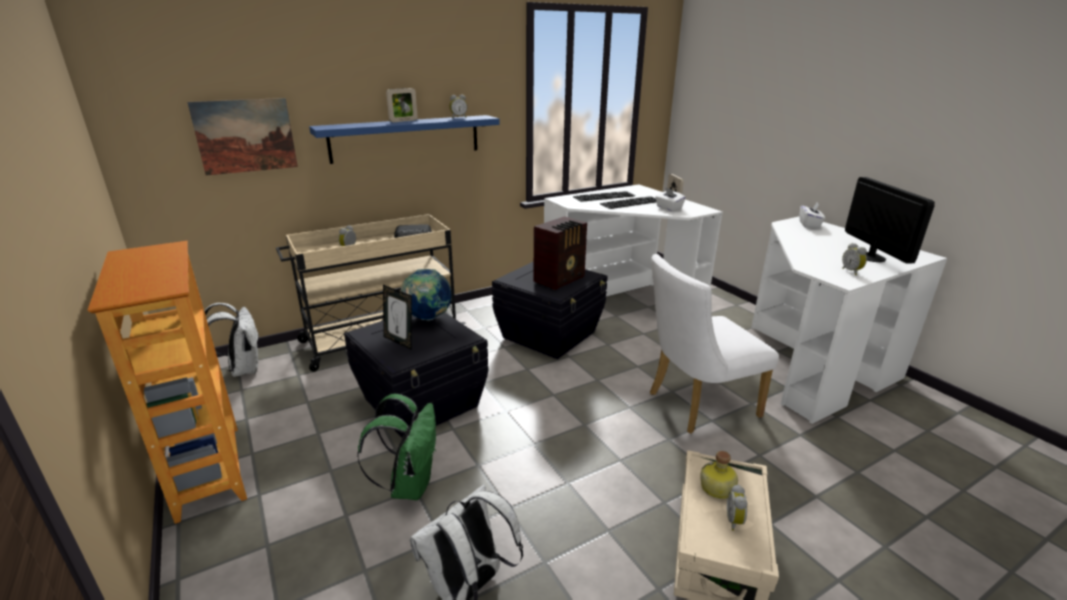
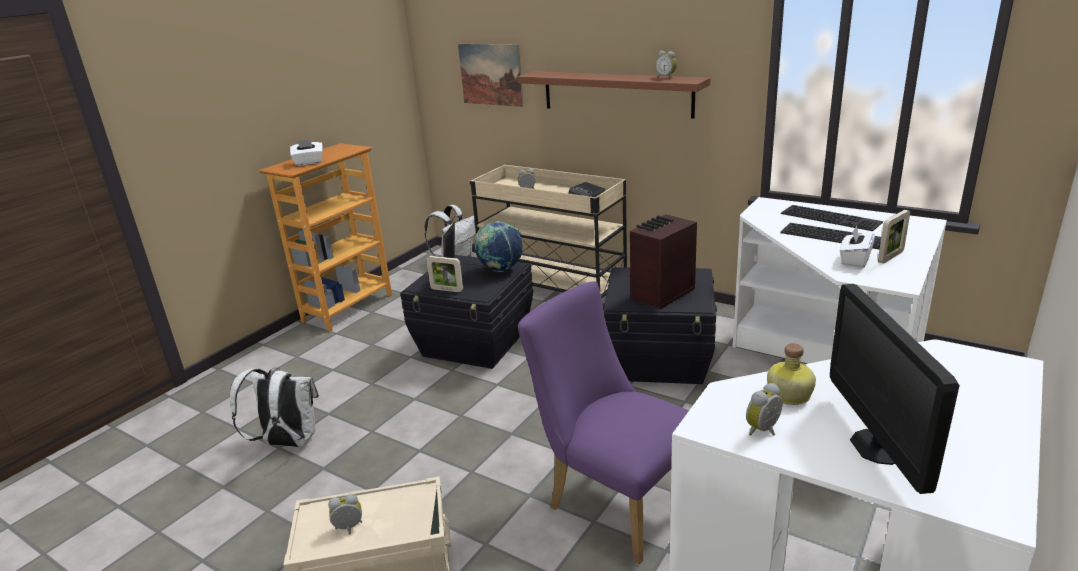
camera: 65 degrees right, 0 degrees up
(403, 121) = (607, 75): picture frame -> picture frame (447, 290)
(406, 138) = (616, 93): blue shelf -> brown shelf
(410, 484) = (375, 379): green backpack -> none
(560, 279) = (660, 294): radio -> radio turned 120 degrees clockwise
(695, 406) = (613, 501): white chair -> purple chair
(716, 489) = (390, 508): bottle -> bottle (788, 394)
(809, 224) = (987, 373): white tissue box -> white tissue box (309, 162)
(870, 257) = (878, 446): monitor -> monitor turned 120 degrees clockwise

